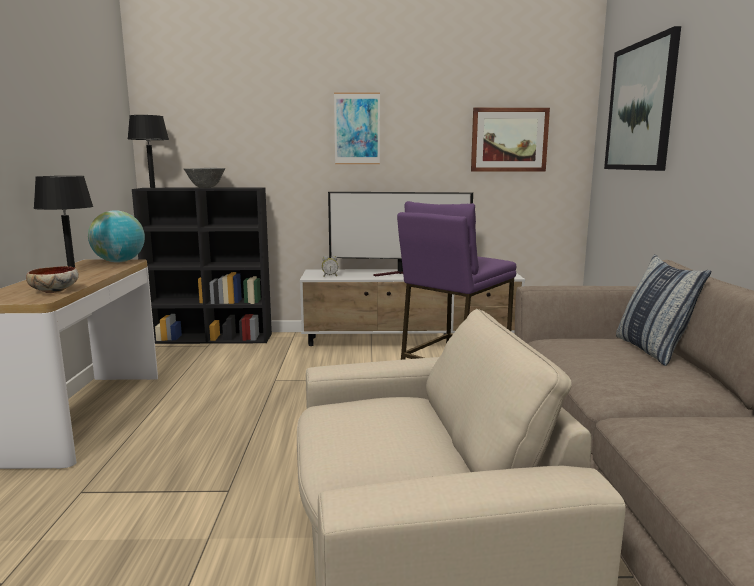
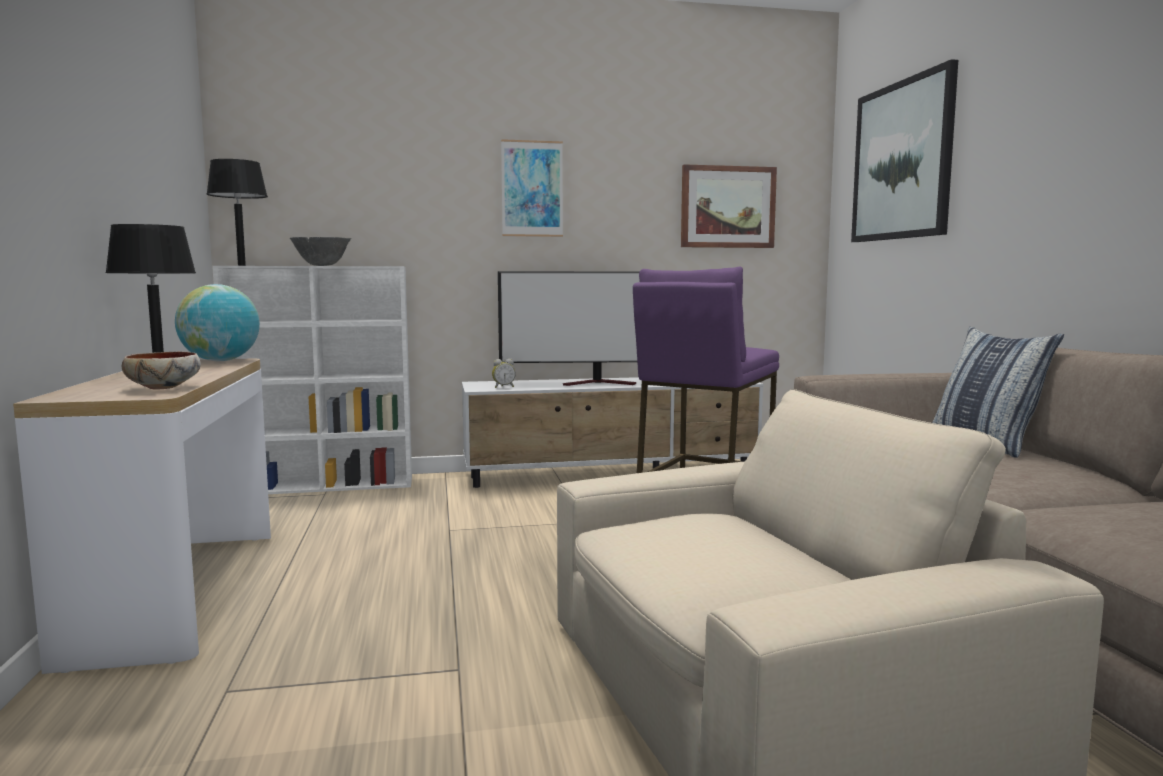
camera: 10 degrees left, 5 degrees down
(212, 338) = (326, 485): black bookcase -> white bookcase

